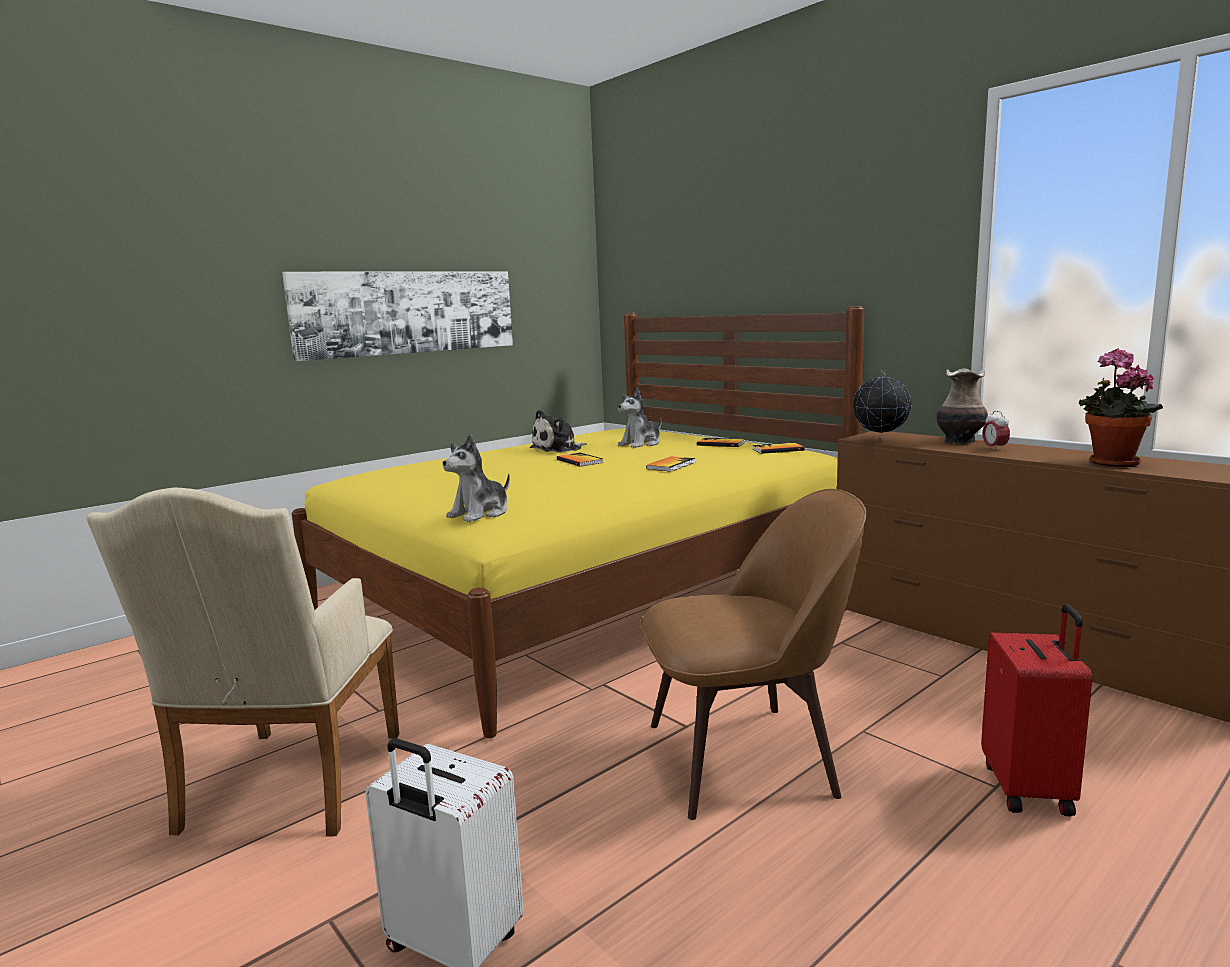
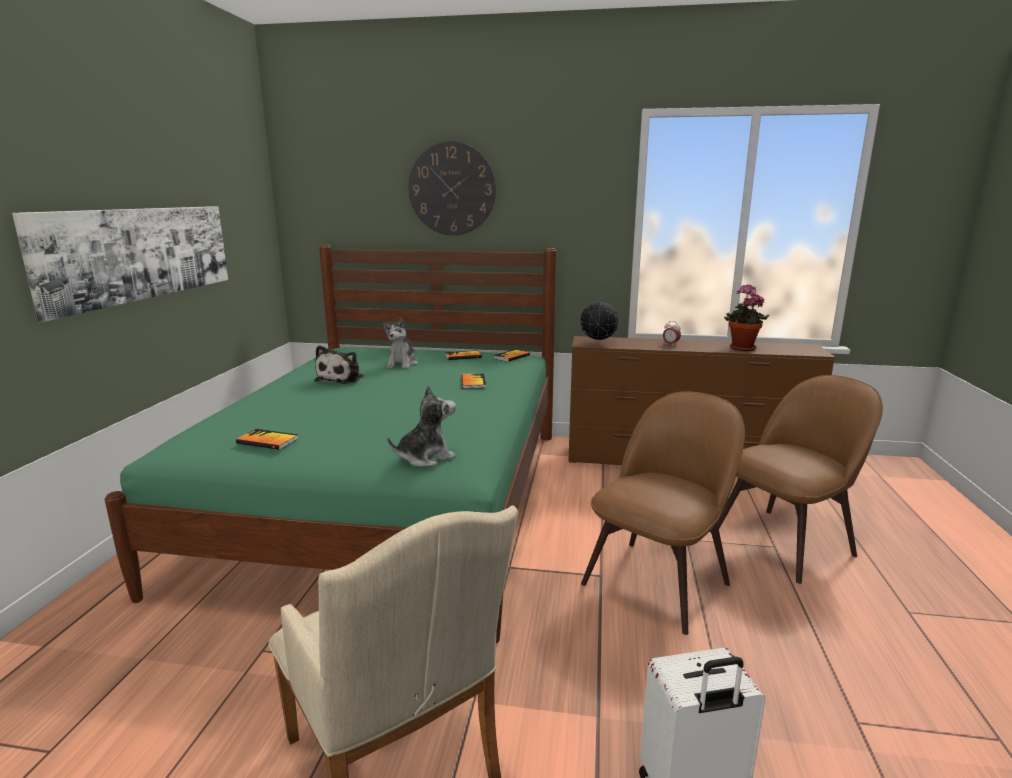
camera: 40 degrees left, 5 degrees up
(480, 513) = (425, 457): plush toy -> plush toy turned 120 degrees counterclockwise
(579, 461) = (392, 389): book -> book (267, 441)
(587, 595) = (392, 499): yellow bed -> green bed
(751, 237) = (452, 189): none -> wall clock
(959, 441) = (641, 341): vase -> none
(1029, 789) = (786, 542): red suitcase -> brown chair

